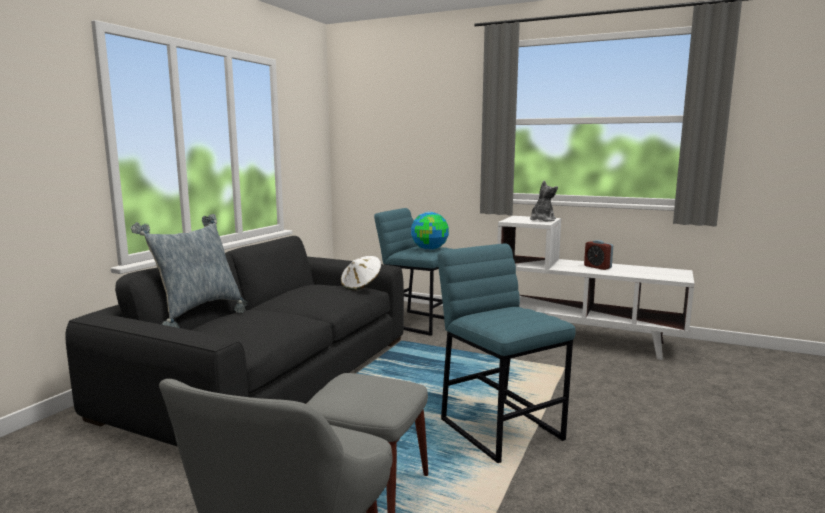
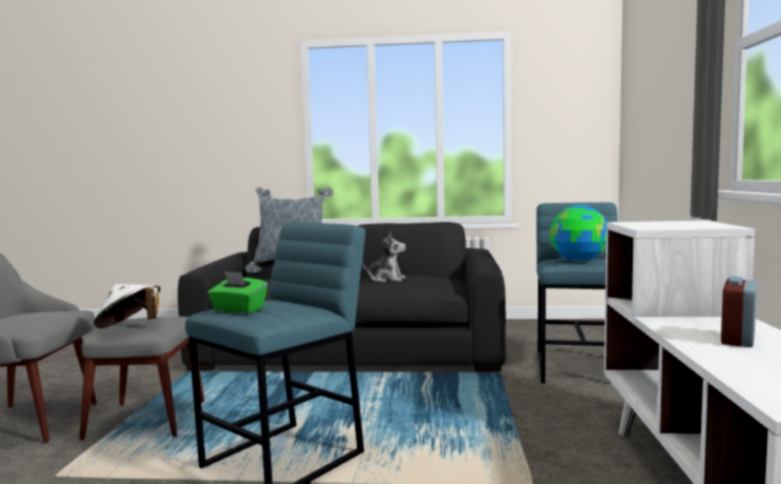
camera: 70 degrees right, 5 degrees down
(361, 286) = (438, 282): white hat -> white hat (130, 327)
(523, 321) = (238, 310): none -> green tissue box
(542, 220) = (690, 226): plush toy -> plush toy (386, 279)

